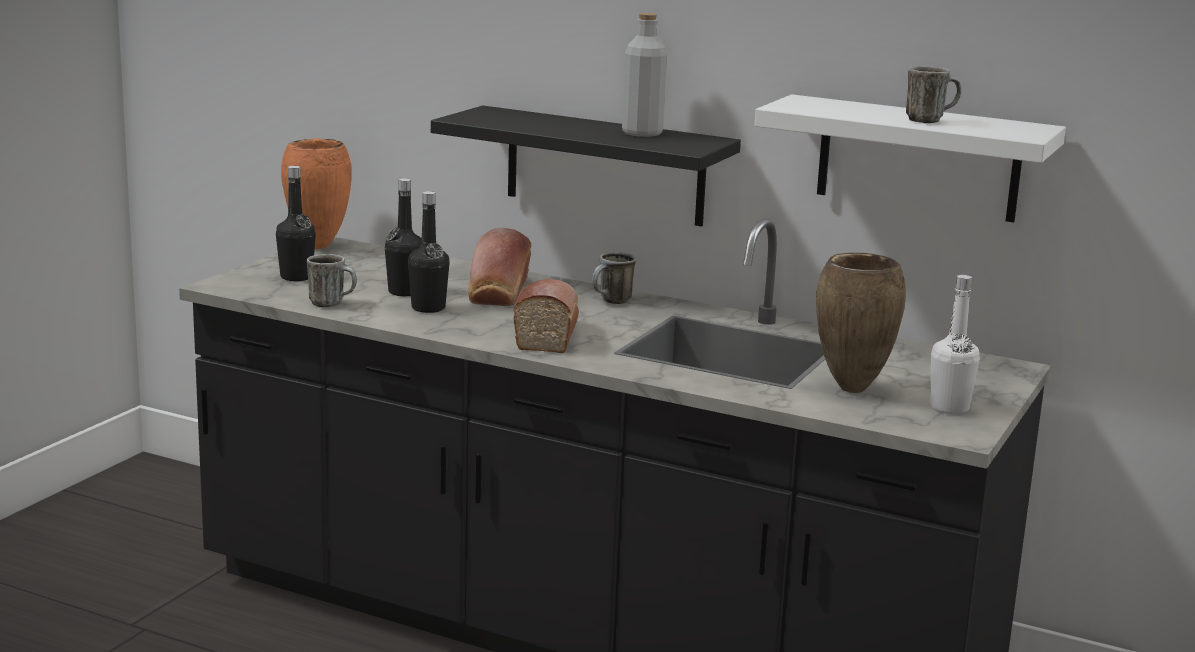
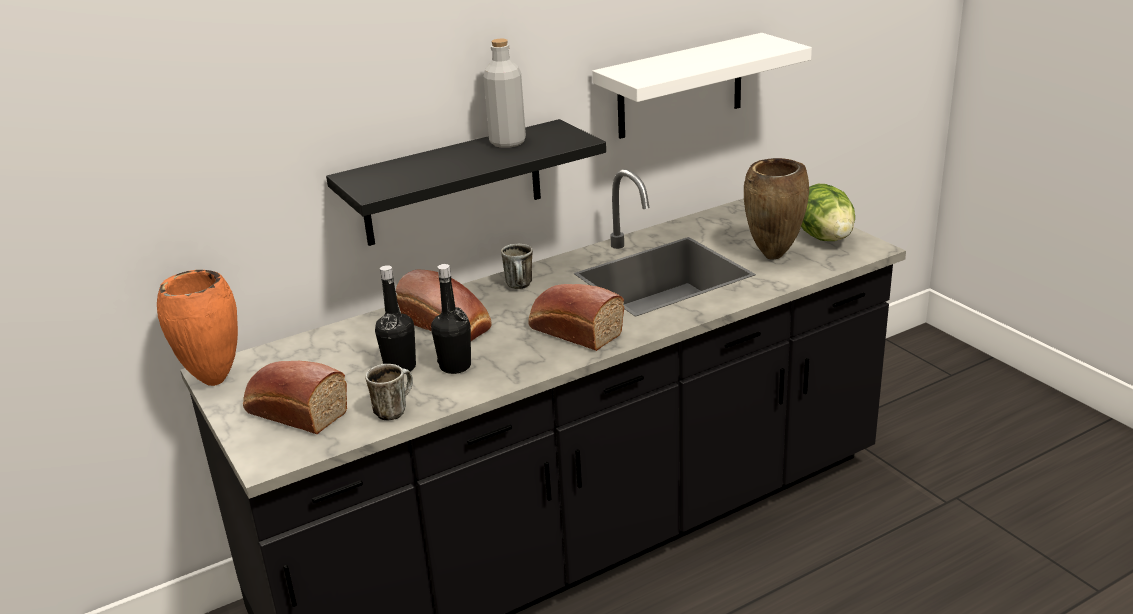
camera: 55 degrees left, 10 degrees up
(296, 277) = (294, 412): black bottle -> bread
(929, 120) = (722, 56): mug -> none
(949, 408) = (825, 238): white bottle -> lettuce

